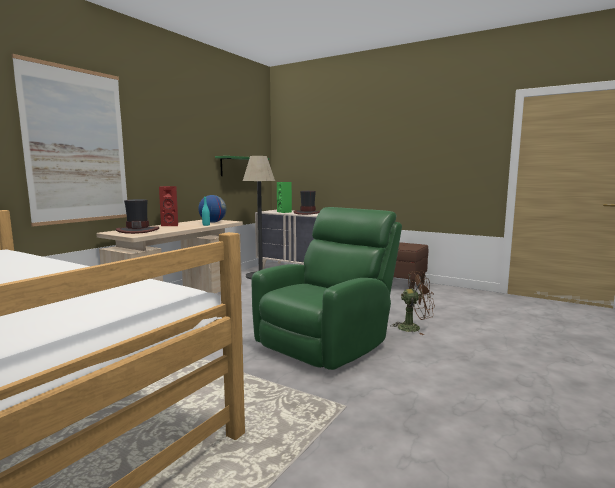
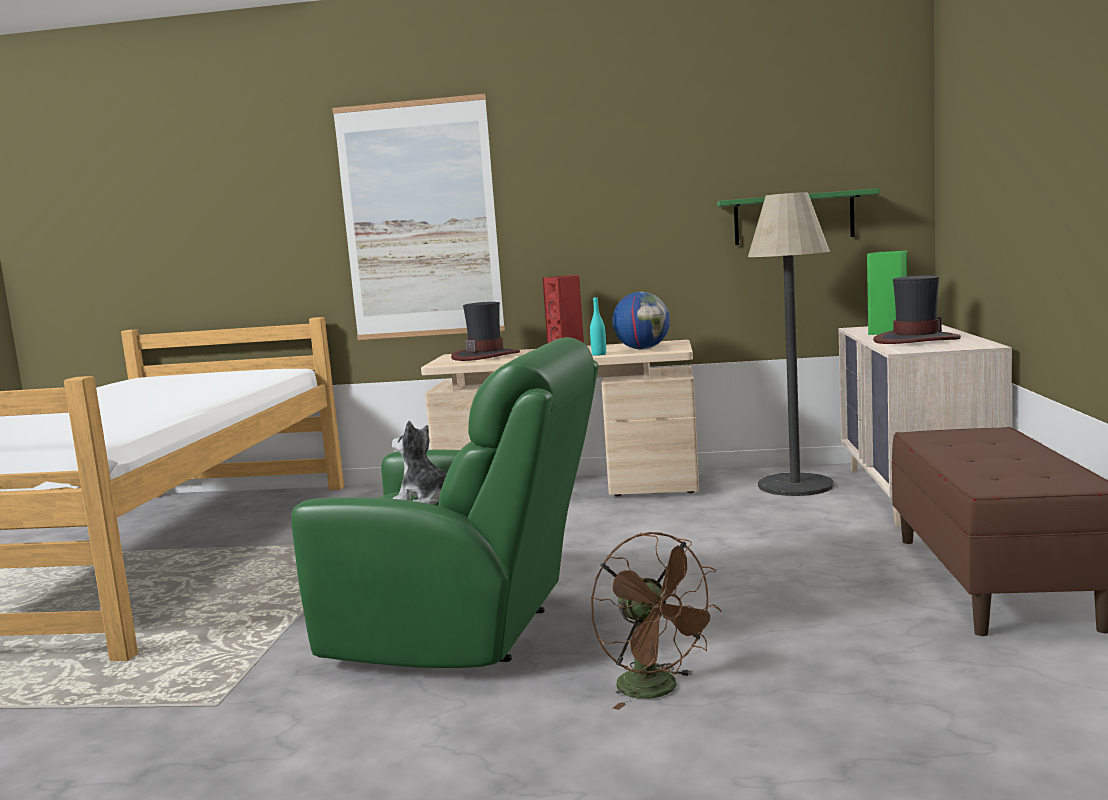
camera: 65 degrees right, 0 degrees up
(299, 288) = (425, 499): none -> plush toy

